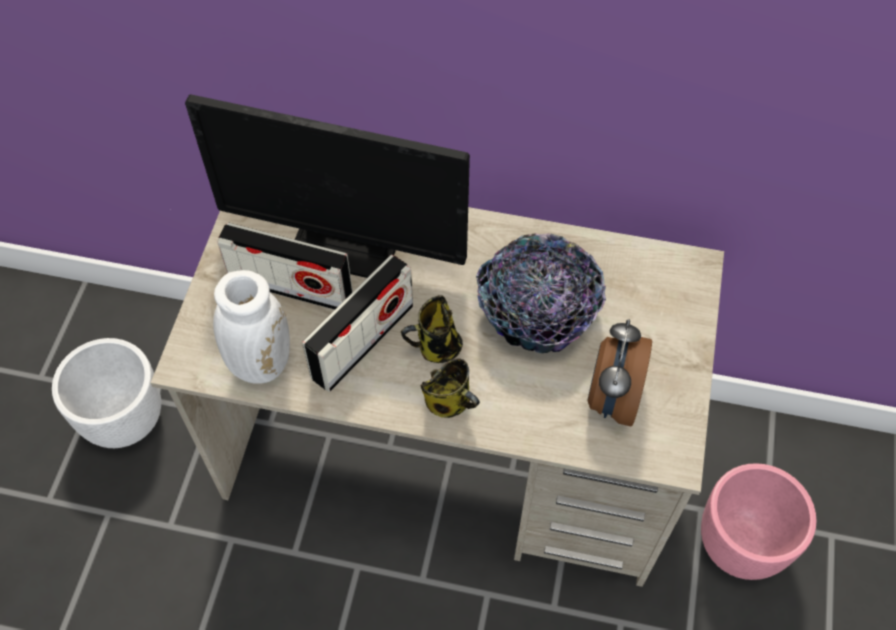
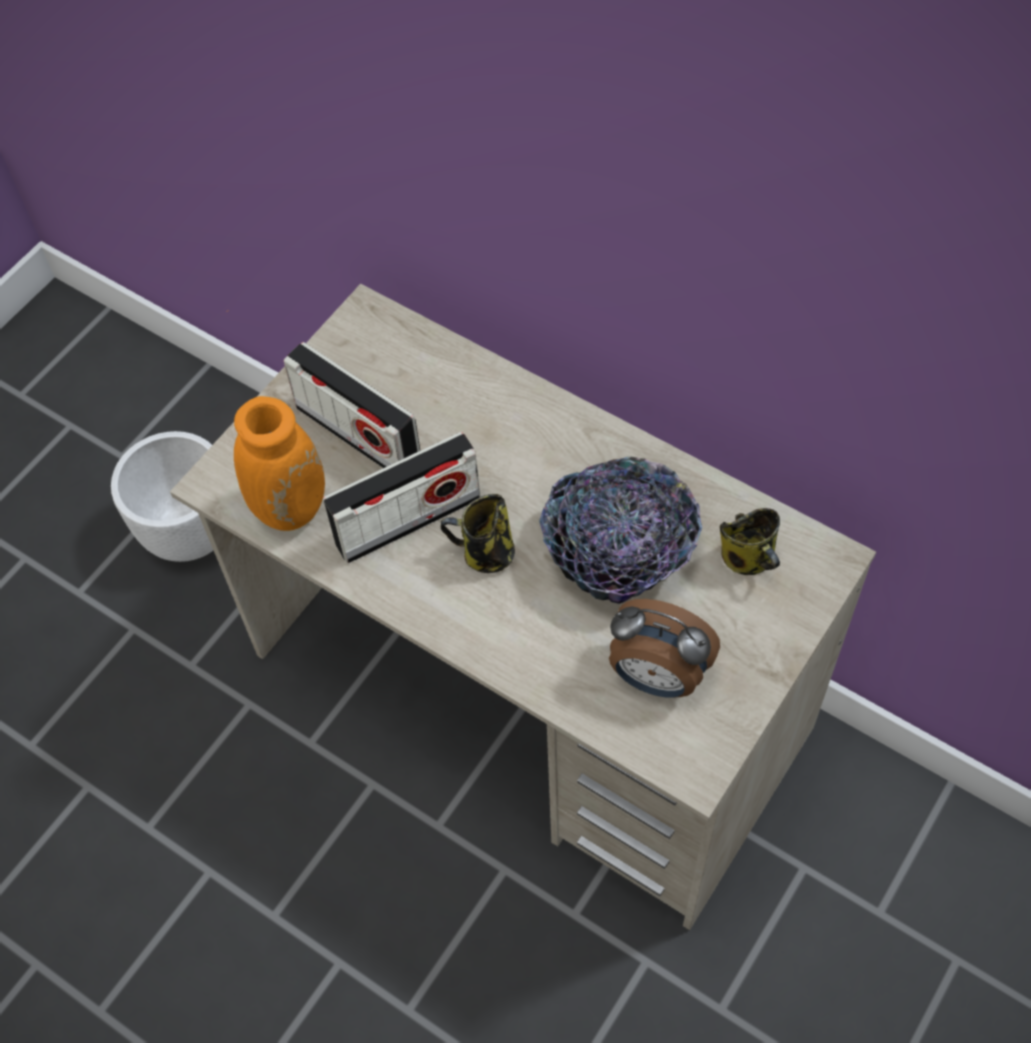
camera: 25 degrees right, 0 degrees up
(261, 359) = (292, 504): white vase -> orange vase
(346, 244) = (438, 406): monitor -> none
(450, 402) = (472, 619): mug -> mug (749, 559)
(611, 397) = (656, 676): alarm clock -> alarm clock turned 105 degrees counterclockwise
(741, 544) = (835, 927): pink planter -> none

